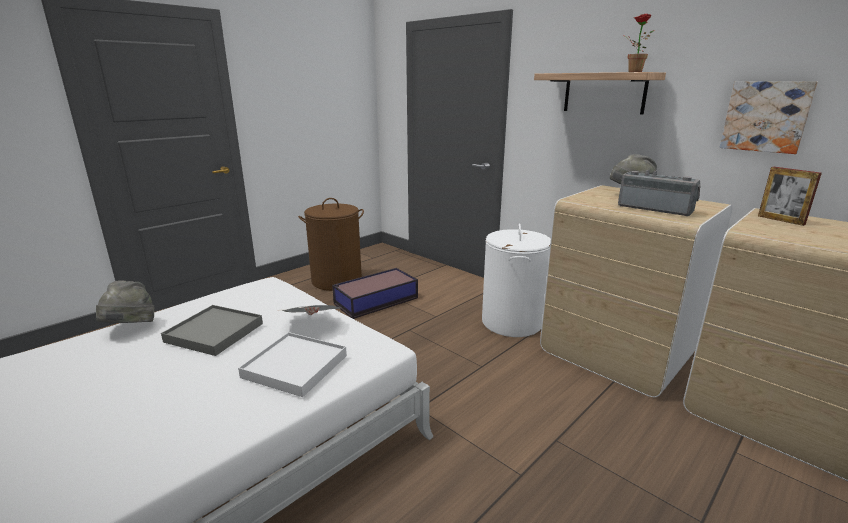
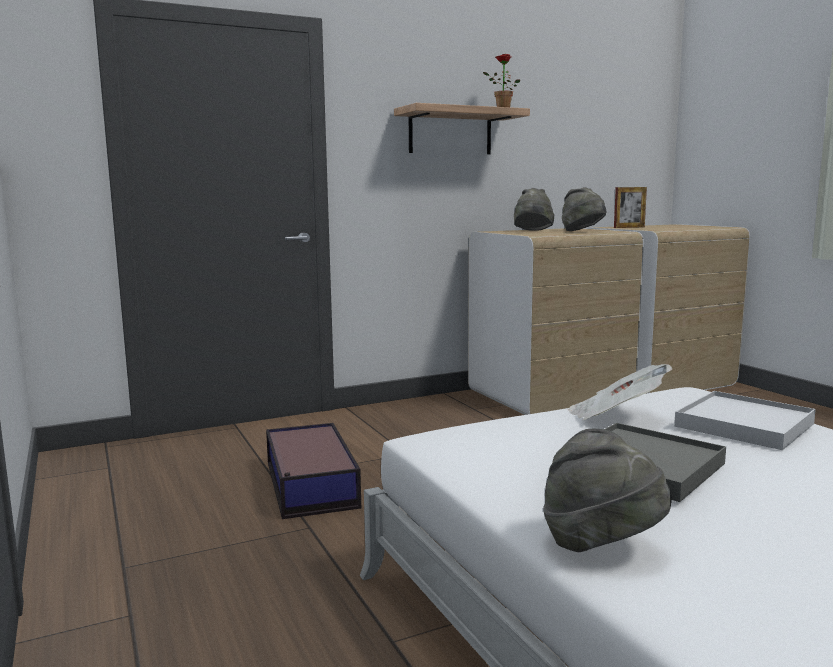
camera: 70 degrees left, 10 degrees down
(336, 280) = (173, 508): brown laundry basket -> none
(512, 322) = (458, 420): white laundry basket -> none
(655, 208) = (583, 231): radio -> grey hat
(766, 116) = (574, 153): picture -> none

